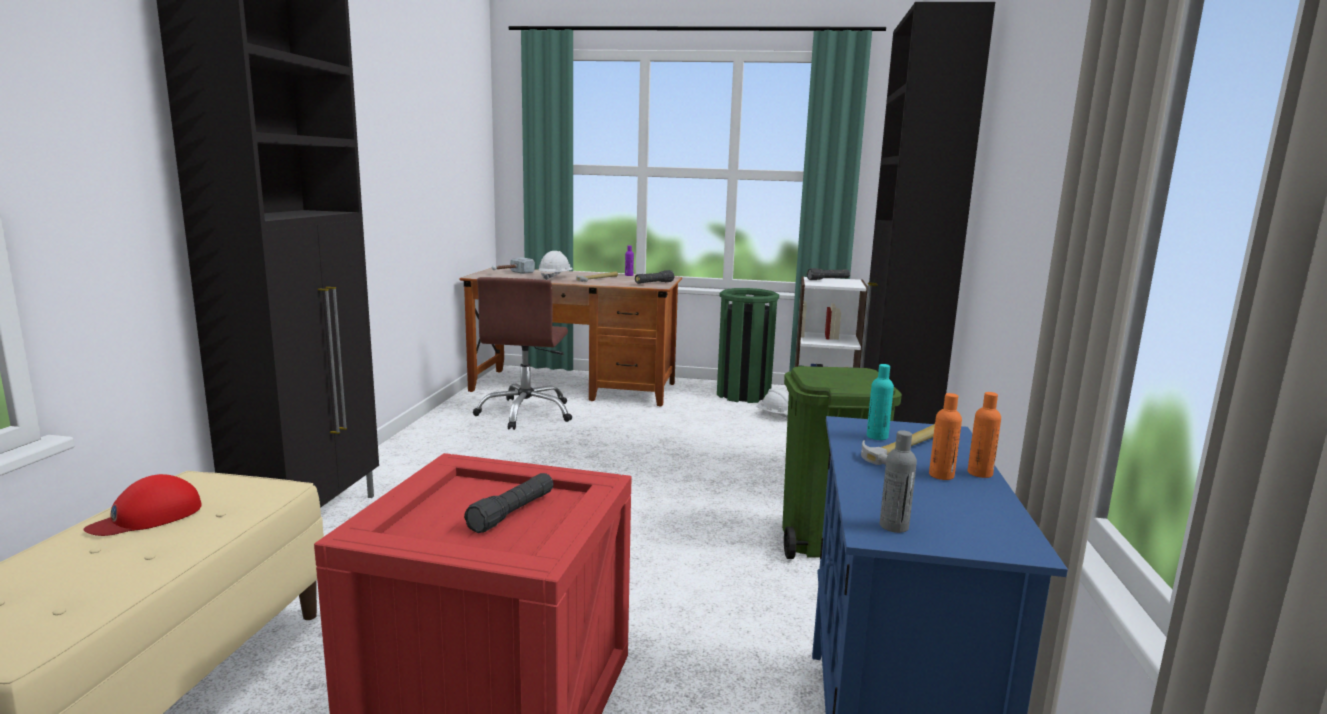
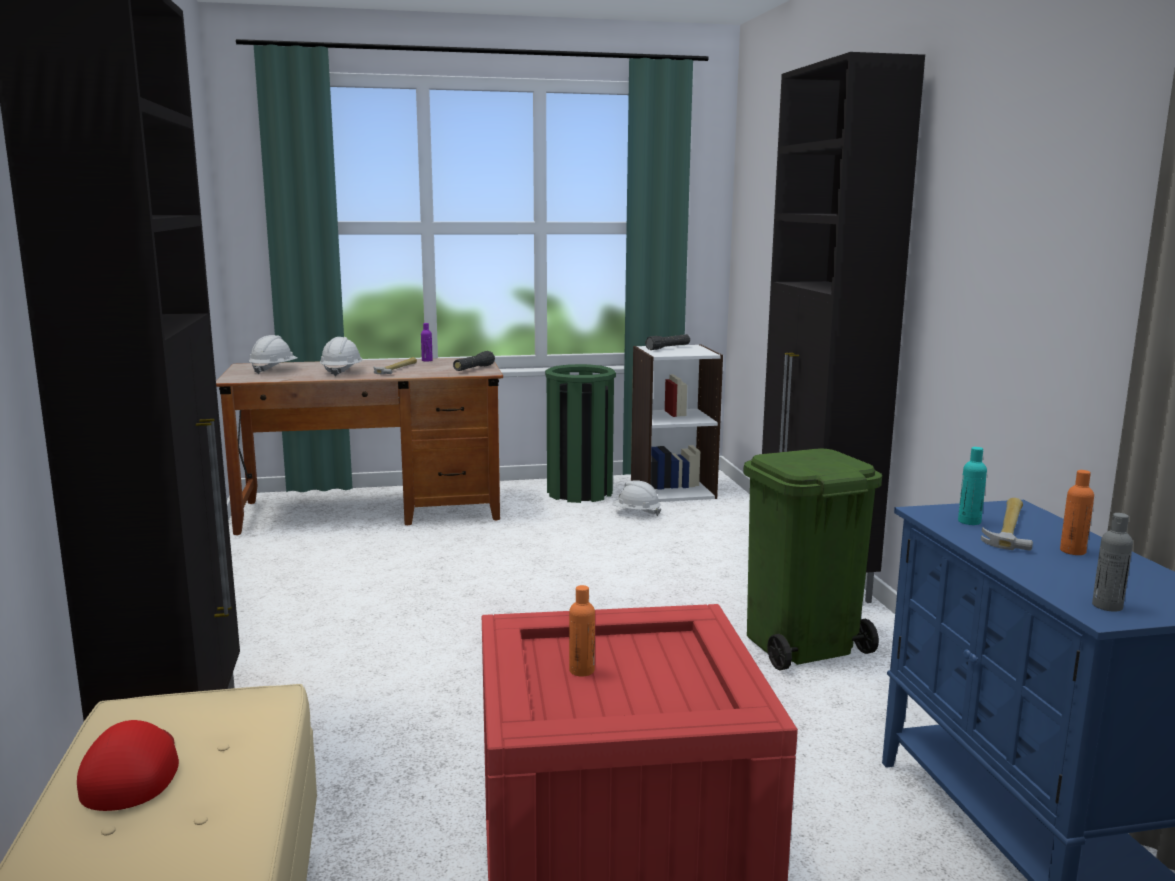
camera: 20 degrees left, 0 degrees up
(147, 517) = (133, 771): red cap -> red cap turned 150 degrees clockwise
(511, 273) = (273, 370): hammer -> white hard hat
(512, 513) = (640, 669): black flashlight -> none
(526, 413) = (339, 553): brown office chair -> none
(980, 473) = (1097, 543): orange bottle -> orange bottle (581, 670)

